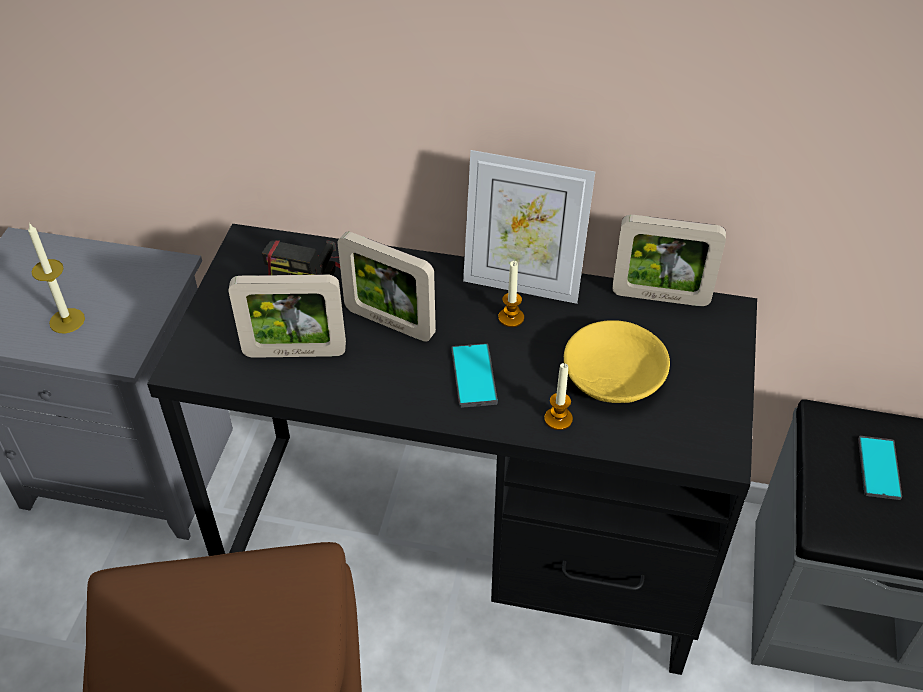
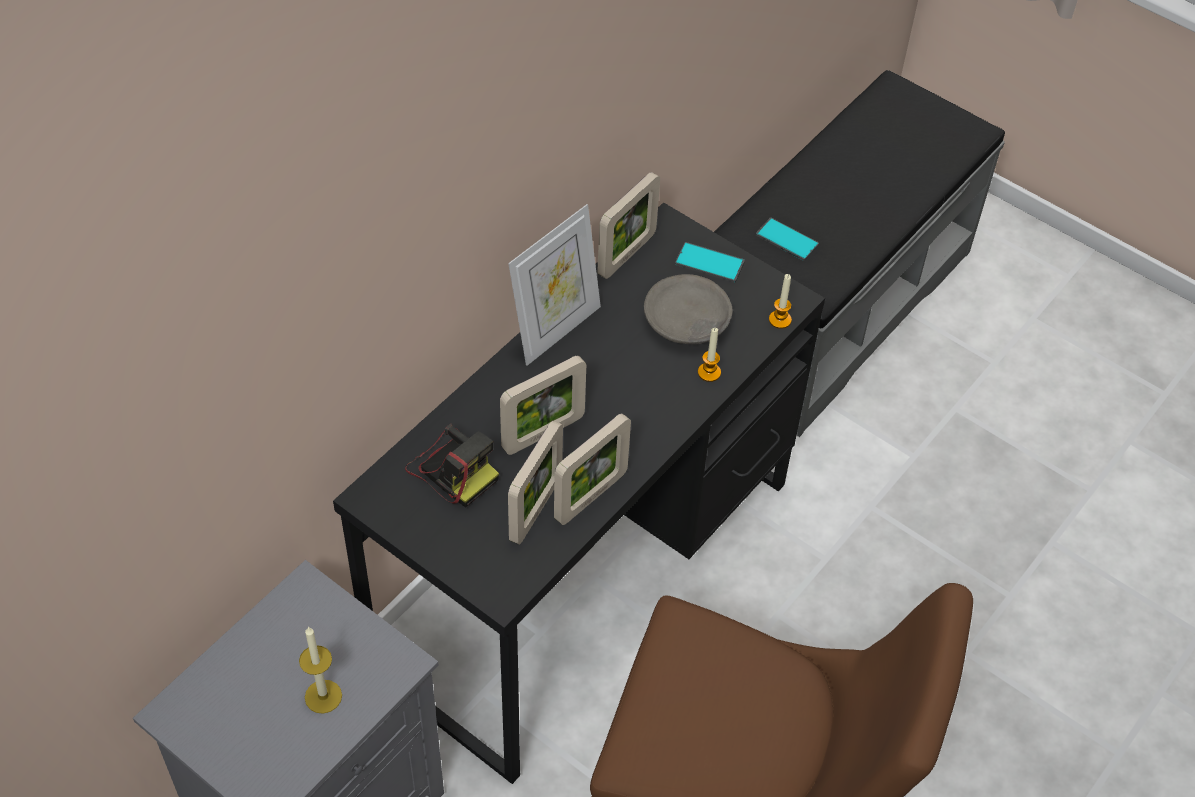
camera: 65 degrees left, 5 degrees up
(334, 386) = (591, 496): none -> picture frame
(474, 376) = (636, 403): phone -> phone (709, 263)
(511, 318) = (589, 353): candle -> candle (780, 320)
(612, 375) = (687, 322): yellow bowl -> grey bowl

